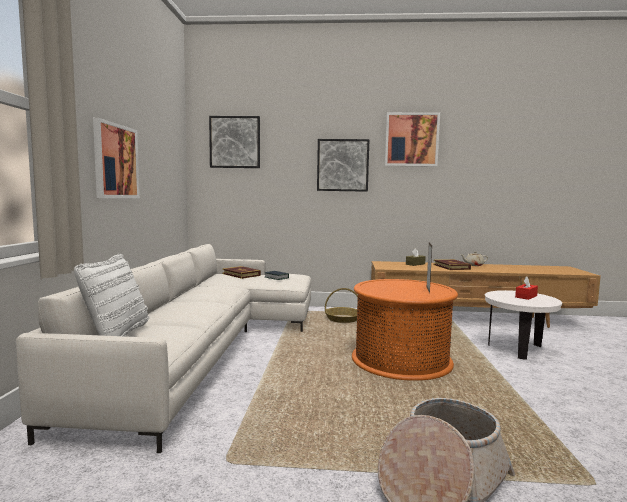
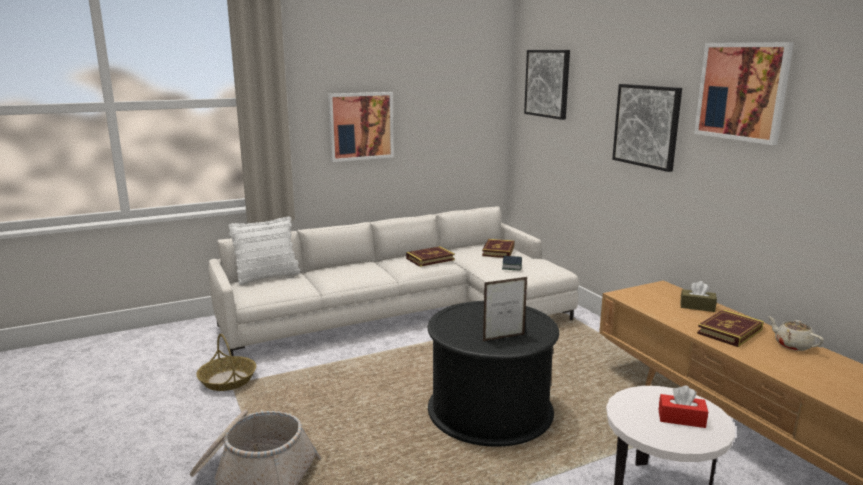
camera: 60 degrees right, 10 degrees up
(218, 287) = (430, 259): none -> book
(342, 319) = (580, 345): basket -> basket (227, 380)
(401, 360) = (490, 409): orange coffee table -> black coffee table

